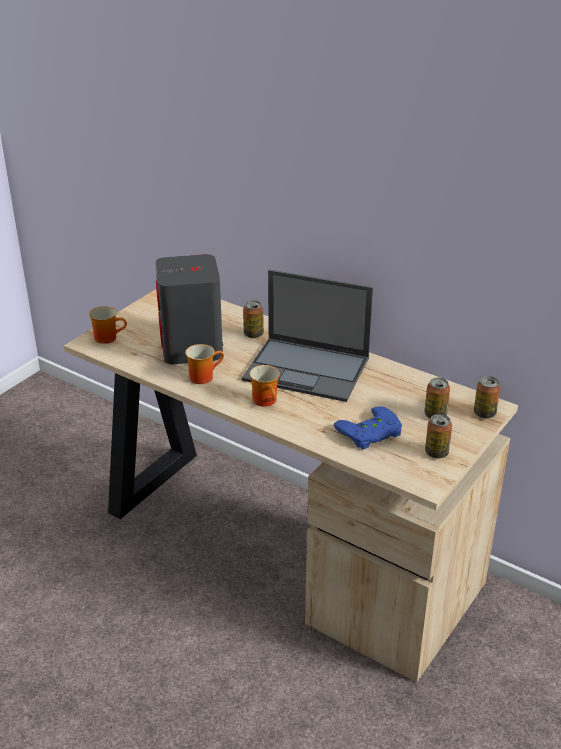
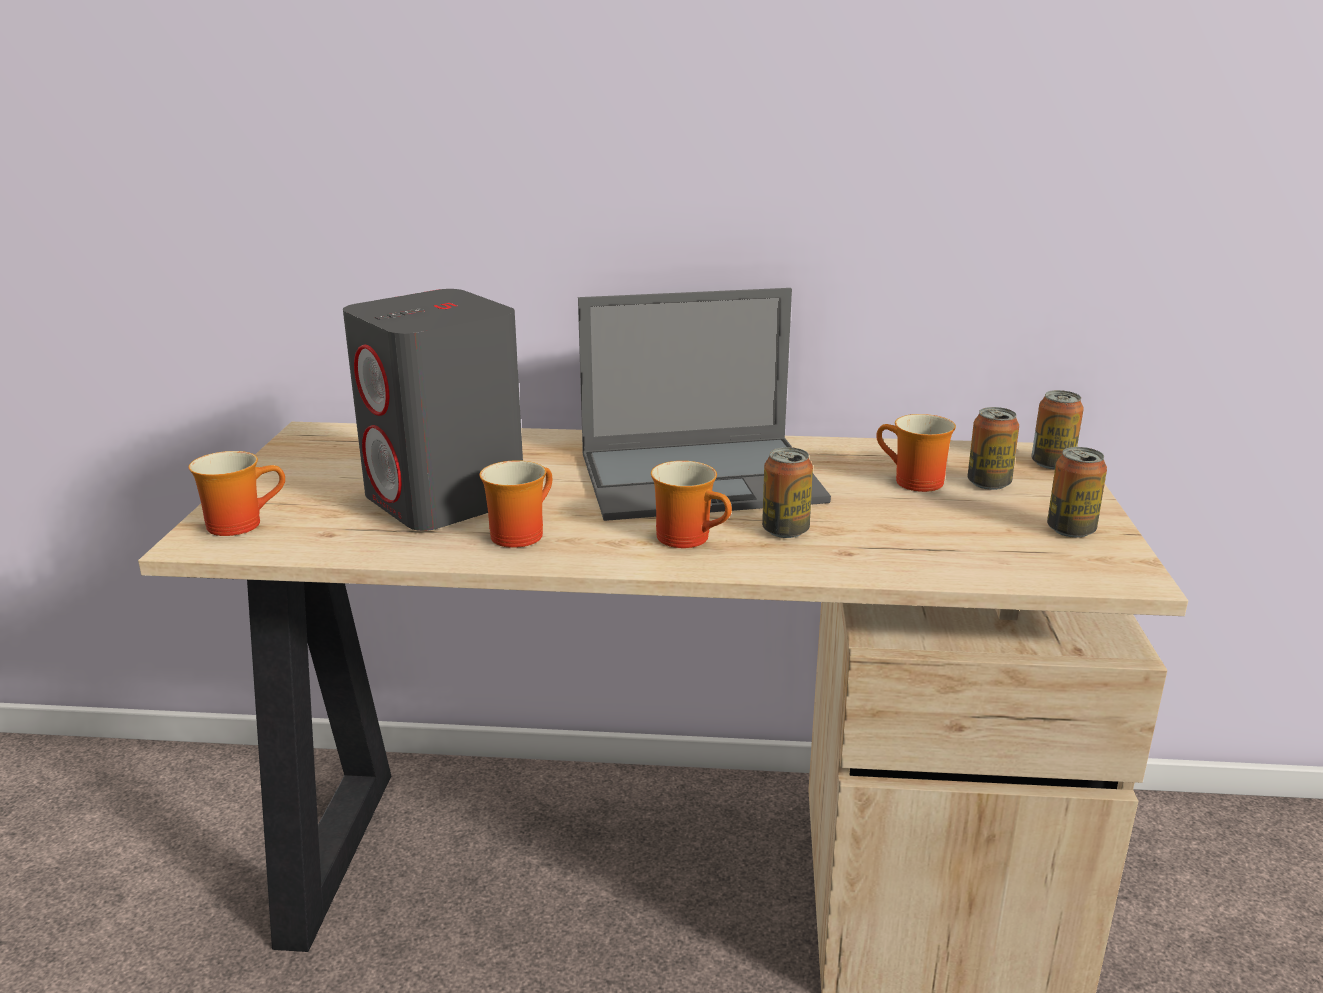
camera: 30 degrees left, 10 degrees down
(253, 334) = (543, 455): can -> can (785, 530)
(371, 434) = (933, 534): blue game controller -> none
(399, 402) = (912, 482): none -> mug

